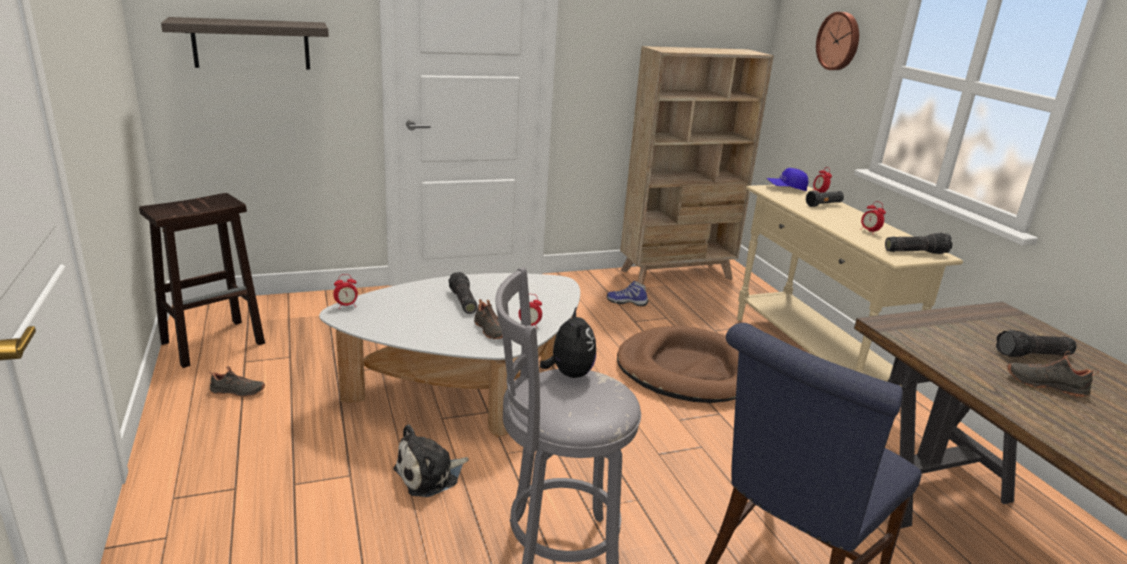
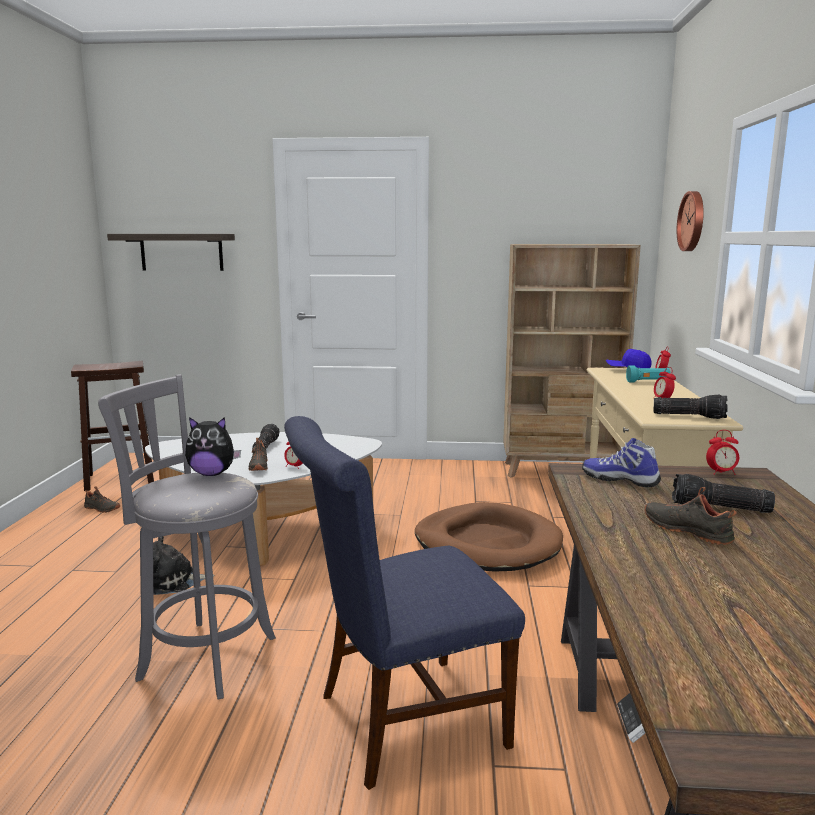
camera: 25 degrees right, 10 degrees down
(346, 306) = (173, 442): alarm clock -> alarm clock (721, 473)
(569, 374) = (212, 474): plush toy -> plush toy turned 75 degrees clockwise
(626, 302) = (484, 486): shoe -> shoe (620, 479)
(824, 205) = (648, 382): black flashlight -> turquoise flashlight

